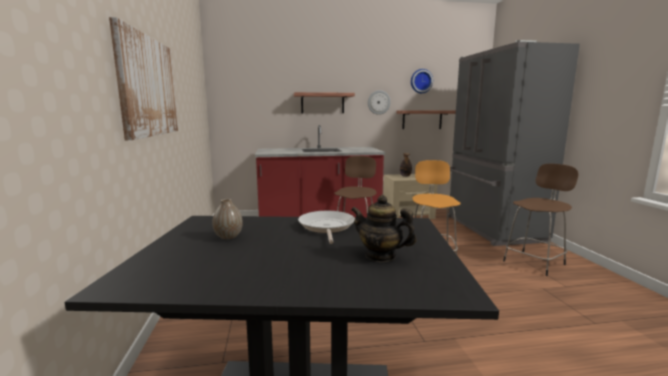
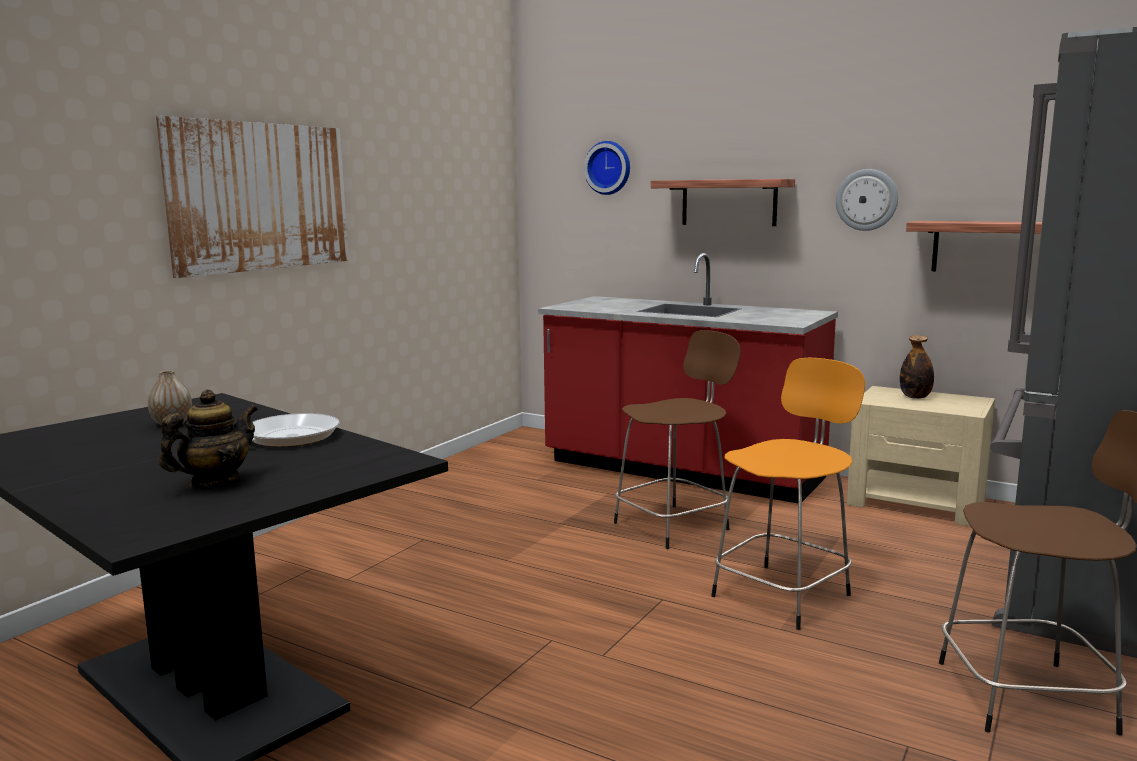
camera: 40 degrees right, 0 degrees up
(380, 256) = (215, 483): teapot -> teapot turned 60 degrees clockwise
(421, 81) = (994, 140): wall clock -> wall clock (609, 168)

